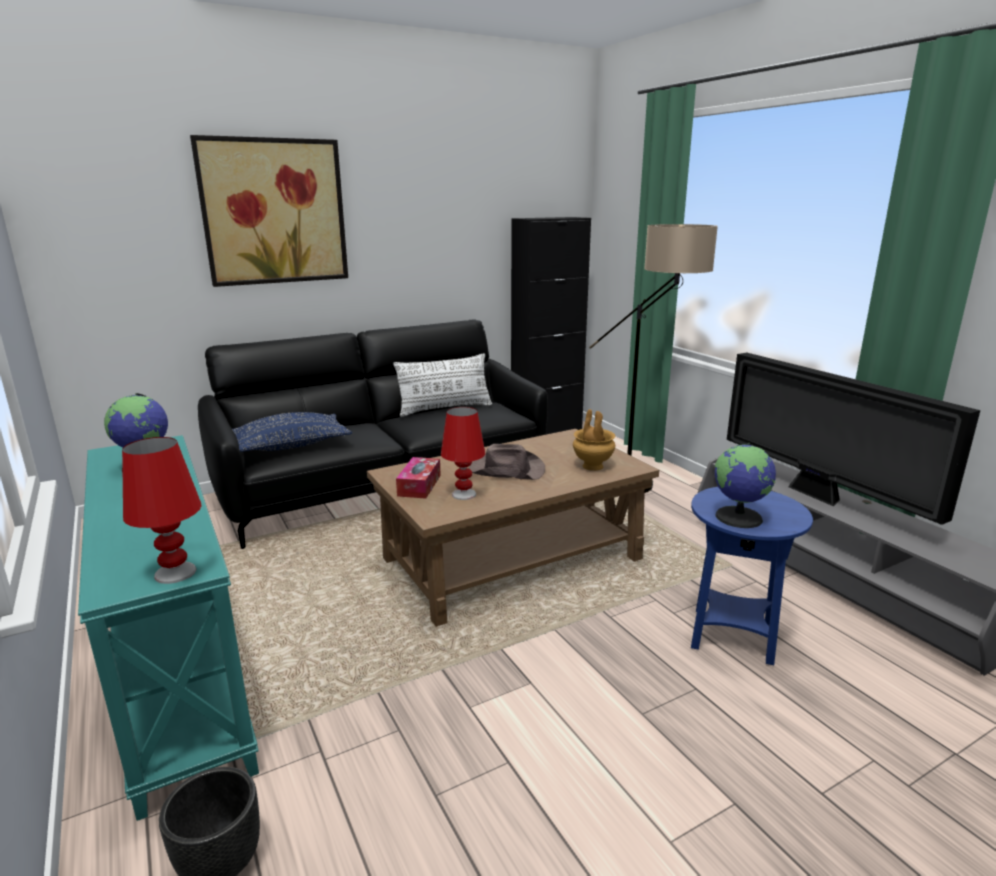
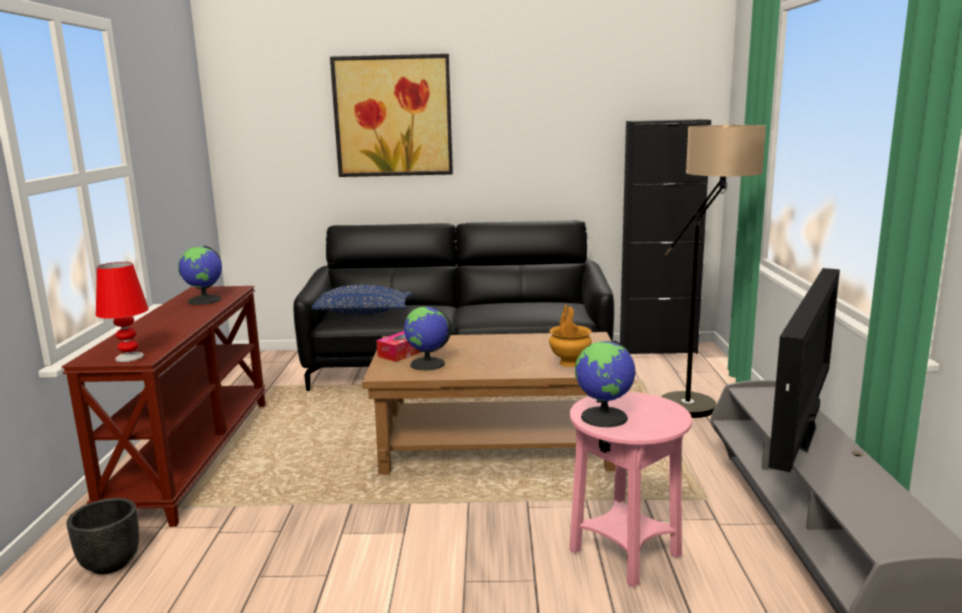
camera: 30 degrees right, 5 degrees down
(177, 671) = (192, 456): turquoise console table -> brown console table
(445, 409) = (521, 302): white pillow -> none
(464, 494) = (427, 364): red table lamp -> globe
(506, 470) = (488, 353): brown hat -> none
(732, 635) = (625, 553): blue side table -> pink side table
(818, 496) = (802, 436): television -> television turned 150 degrees counterclockwise

